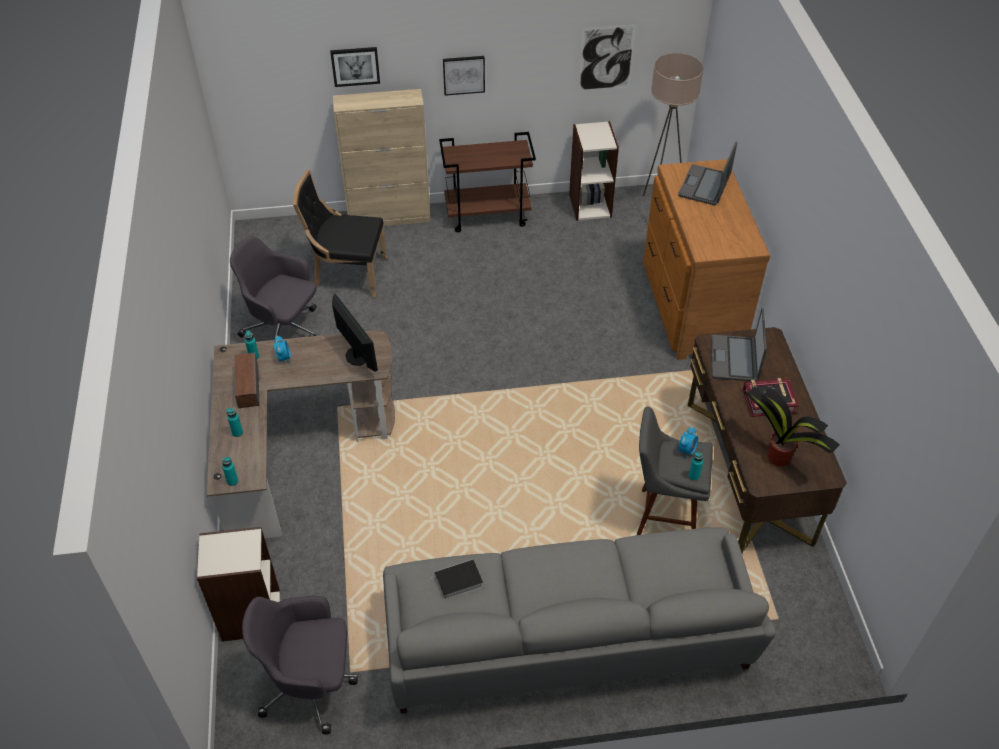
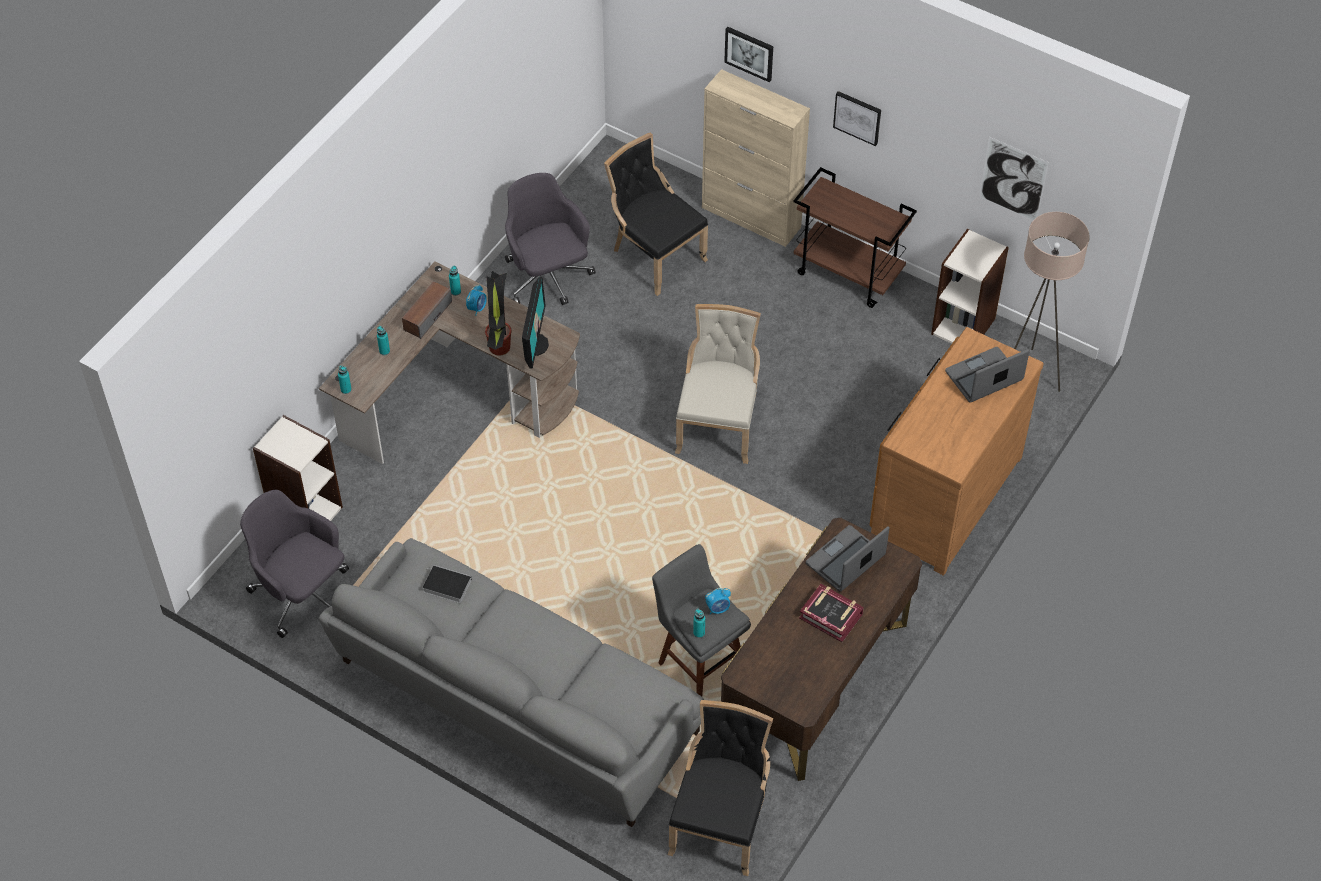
camera: 40 degrees right, 5 degrees up
(503, 351) = (718, 424): none -> beige chair
(777, 456) = (780, 665): potted plant -> potted plant (499, 346)
(800, 616) = (720, 822): none -> black chair

